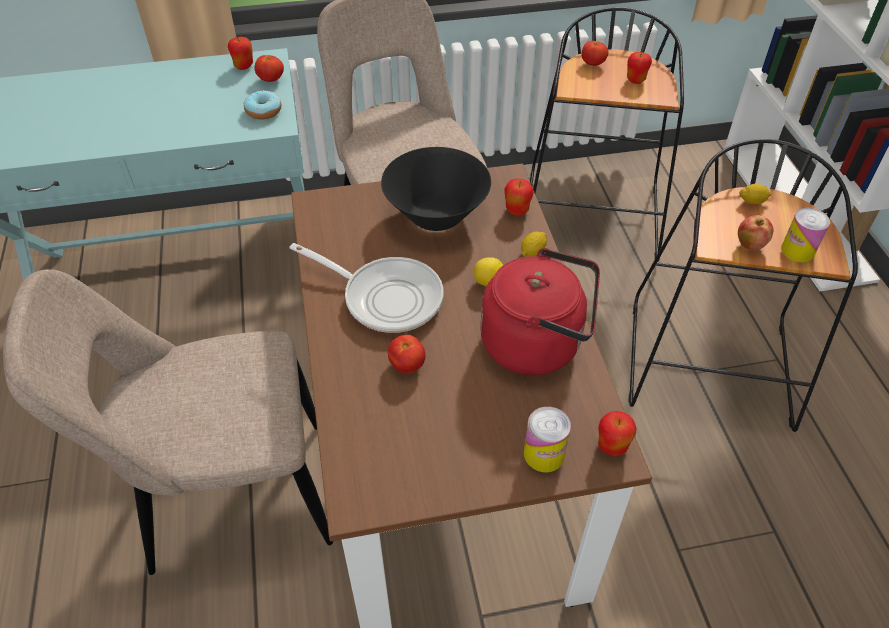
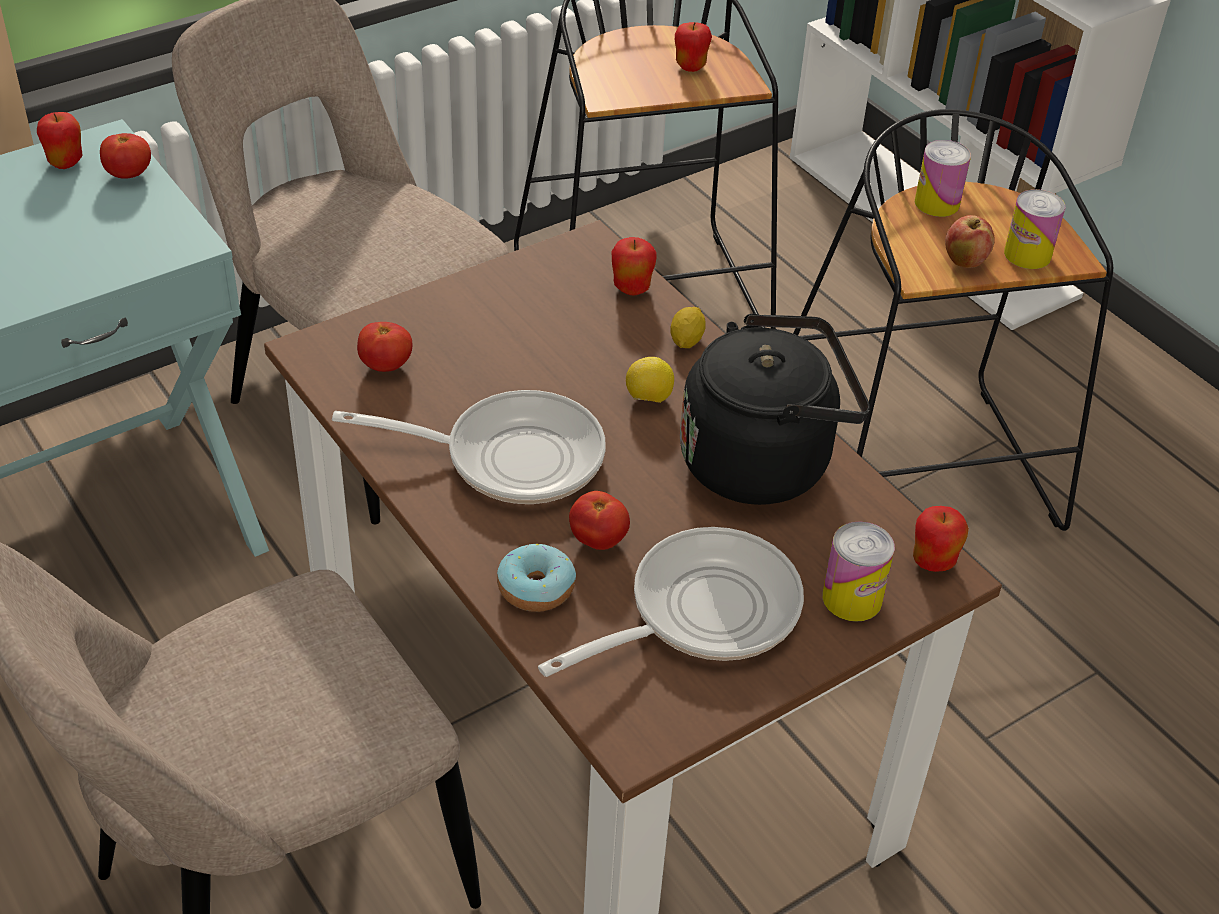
camera: 25 degrees left, 5 degrees down
(263, 111) = (149, 226): donut -> donut (536, 588)
(436, 215) = (516, 322): black bowl -> none
(442, 432) = (701, 612): none -> frying pan
(537, 344) = (763, 461): red kettle -> black kettle
(593, 64) = (614, 54): tomato -> tomato (386, 366)
(752, 201) = (937, 203): lemon -> can

